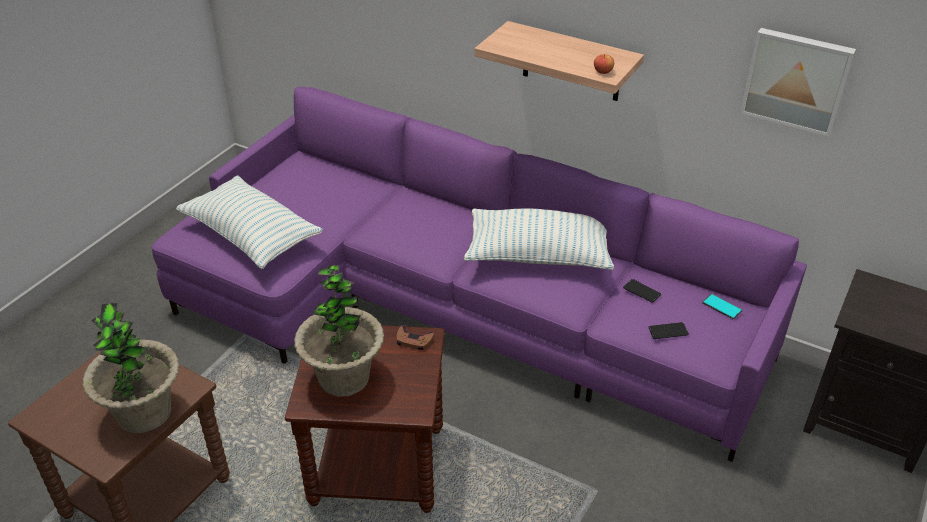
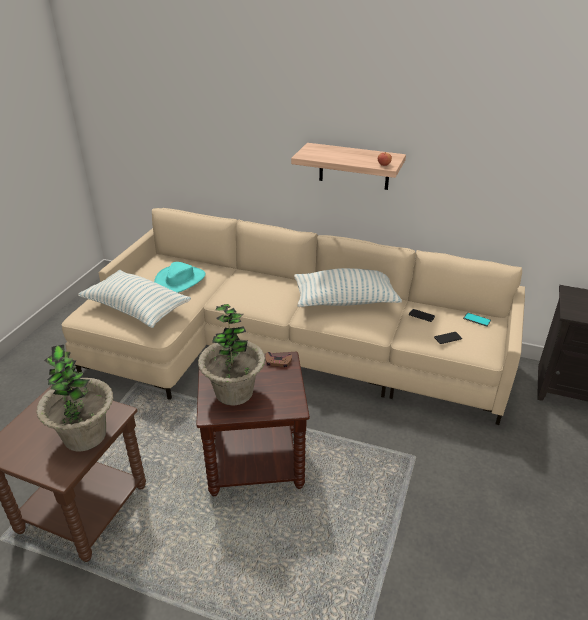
camera: 10 degrees left, 5 degrees down
(319, 197) = (180, 280): none -> turquoise hat
(453, 309) = (282, 350): purple sofa -> beige sofa
(796, 80) = (513, 158): picture -> none

